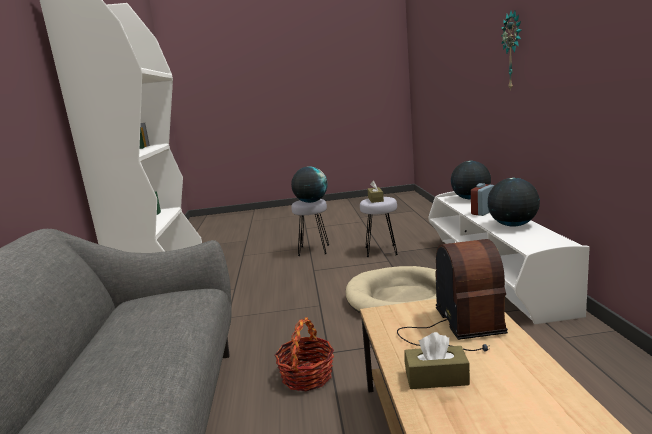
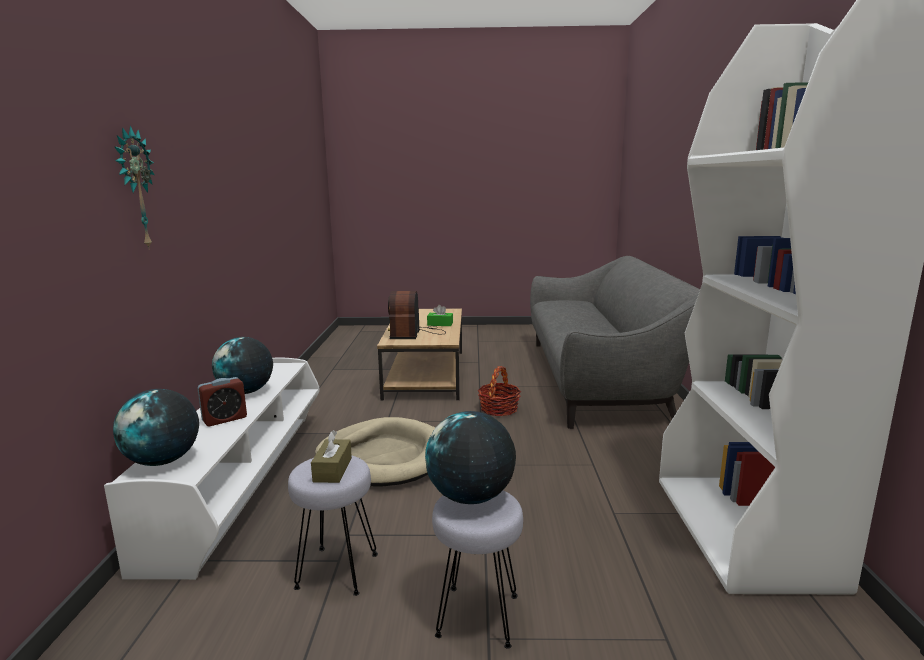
camera: 175 degrees left, 0 degrees up
(436, 378) = (440, 324): brown tissue box -> green tissue box

